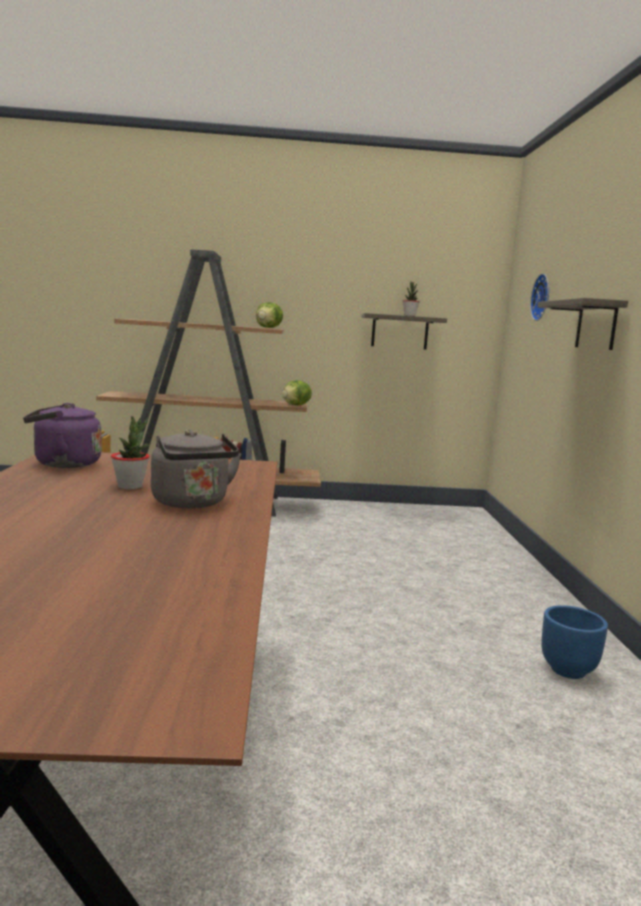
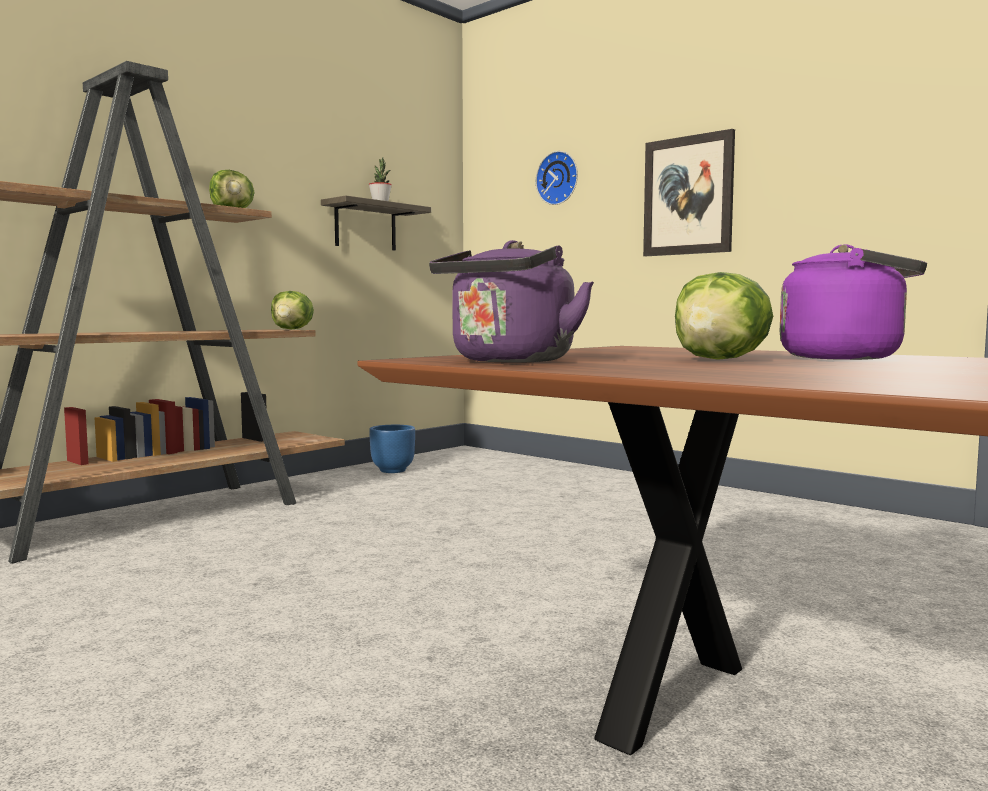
camera: 45 degrees left, 5 degrees down
(130, 486) = (720, 359): potted plant -> lettuce
(192, 503) = (848, 358): grey kettle -> purple kettle
(567, 671) = (857, 528): blue planter -> blue planter (392, 471)
(596, 325) = (688, 196): shelf -> picture

